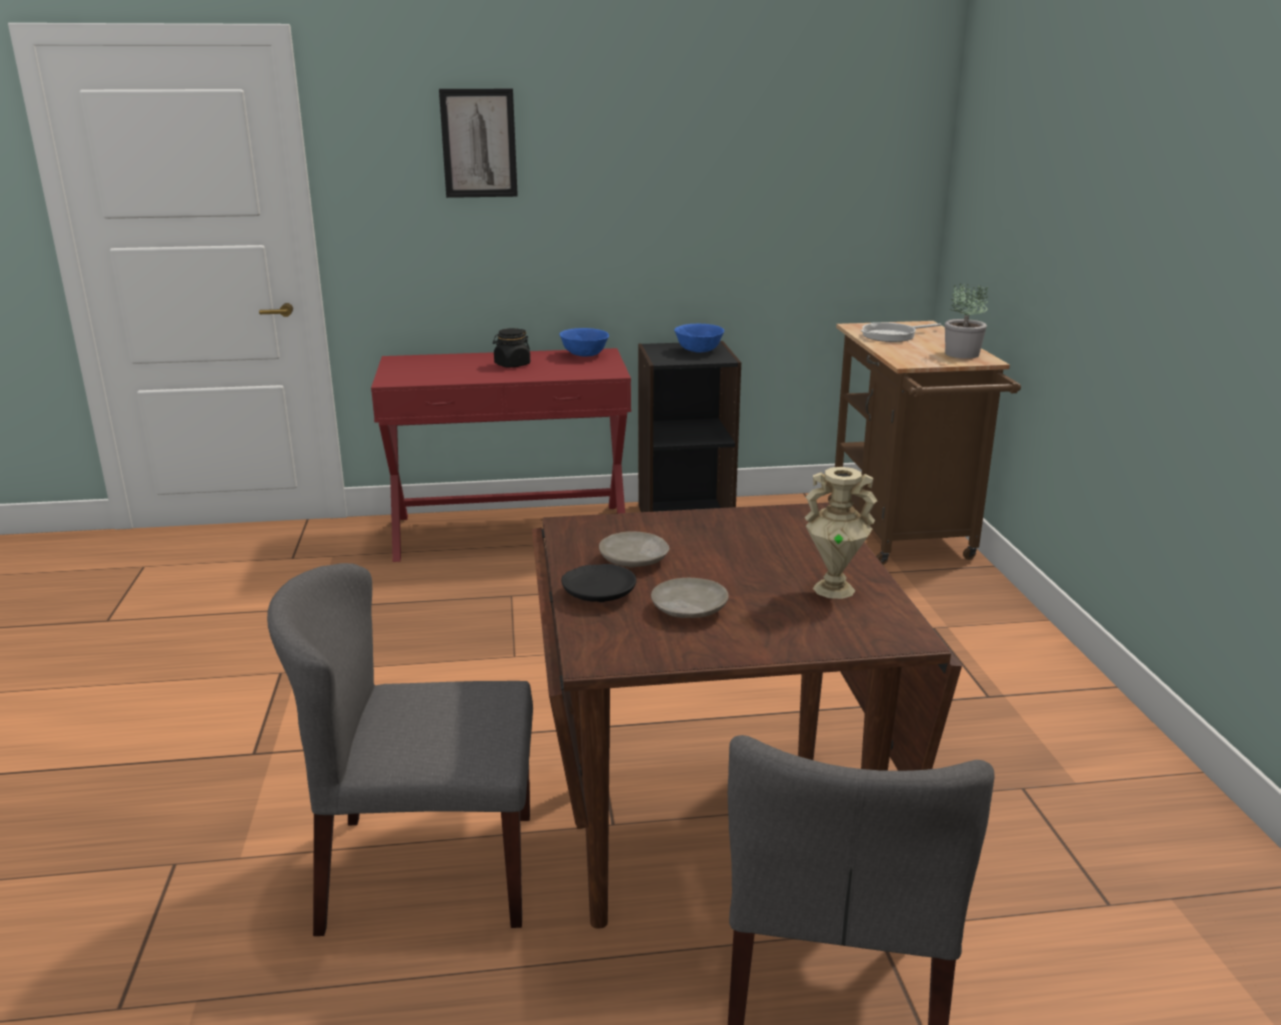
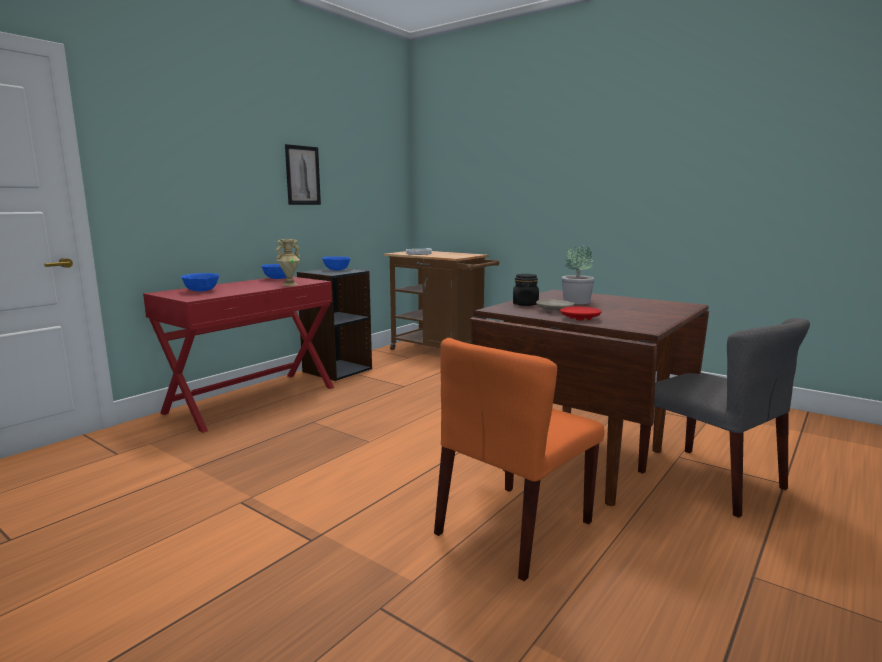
camera: 45 degrees left, 10 degrees down
(427, 871) = (514, 528): grey chair -> orange chair
(438, 366) = (201, 291): none -> blue bowl
(479, 143) = (200, 146): picture -> picture (302, 175)
(512, 365) = (248, 285): black jar -> black jar (525, 304)
(599, 593) = (579, 318): black plate -> red plate
(688, 609) = (619, 314): beige plate -> none
(834, 589) = (634, 302): beige vase -> beige vase (289, 284)
(962, 354) = (463, 254): potted plant -> potted plant (577, 302)

